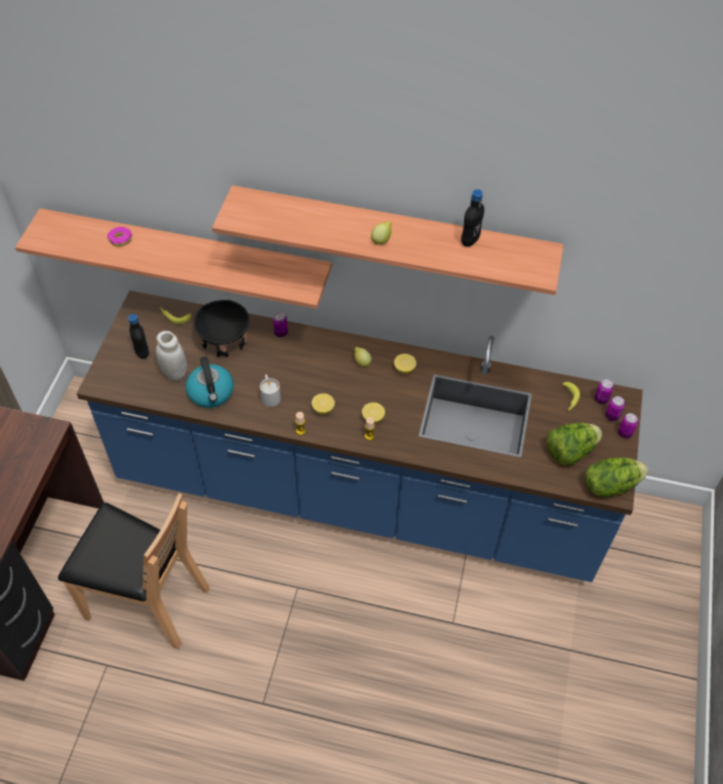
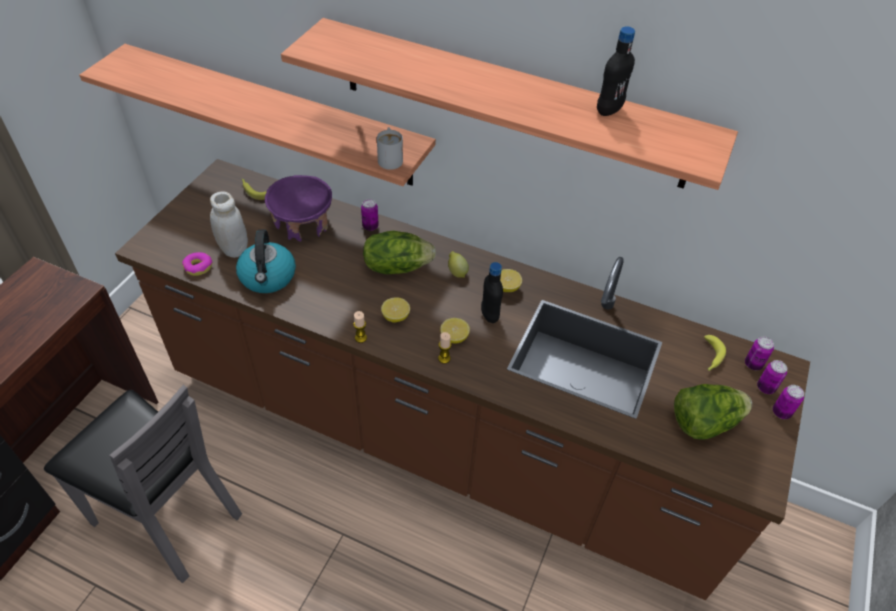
camera: 10 degrees right, 5 degrees down
(120, 239) = (198, 83): donut -> donut (198, 267)
(142, 352) = (205, 222): black bottle -> black bottle (489, 315)
(147, 600) = (167, 515): brown chair -> grey chair
(224, 341) = (303, 225): black bowl -> purple bowl
(270, 395) = (336, 291): white mug -> white mug (390, 158)
(359, 492) = (441, 436): blue counter -> brown counter
(381, 240) = (491, 94): lemon -> none
(610, 484) = (755, 476): lettuce -> lettuce (397, 266)

